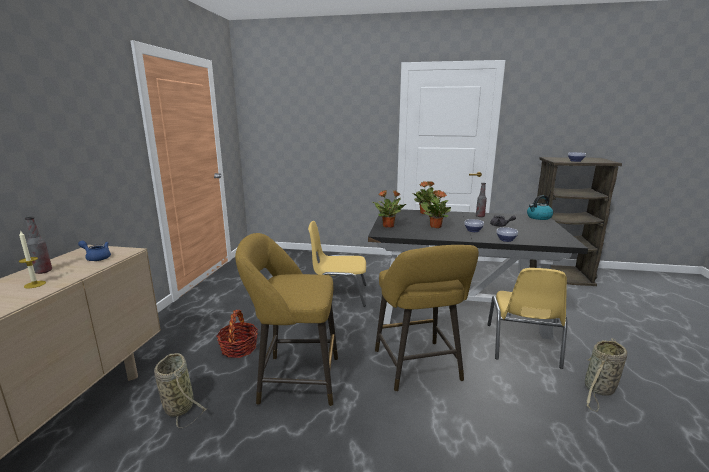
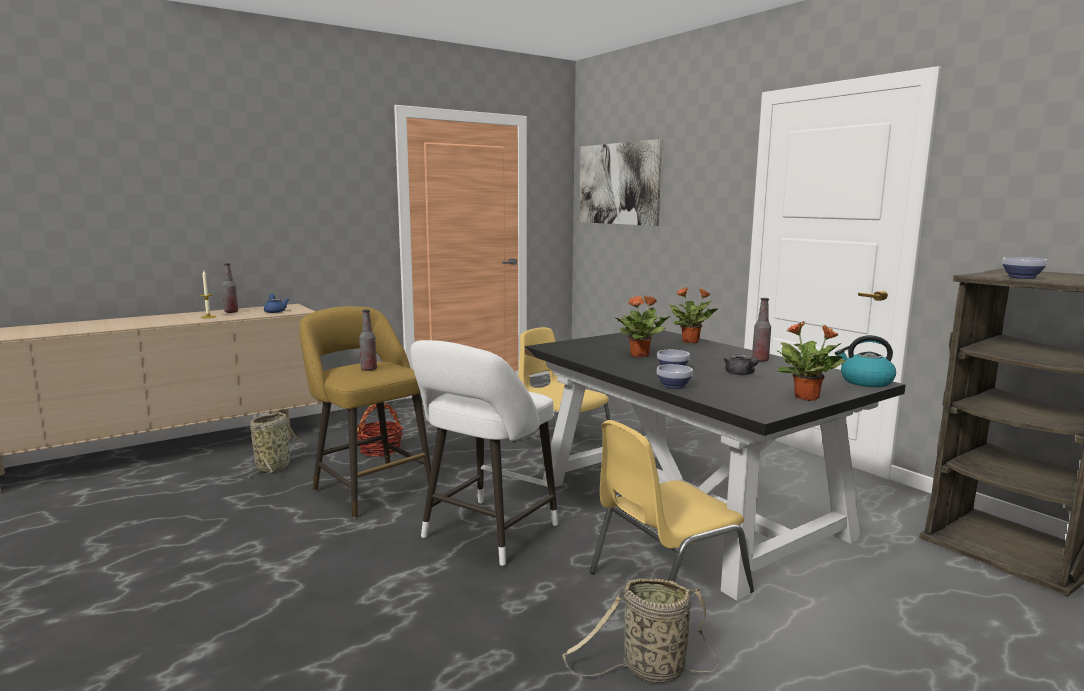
camera: 45 degrees right, 5 degrees down
(285, 115) = (618, 184): none -> picture
(299, 284) = (369, 369): none -> bottle
(388, 226) = (584, 343): potted plant -> potted plant (807, 398)
(419, 368) = (485, 535): yellow stool -> white stool

